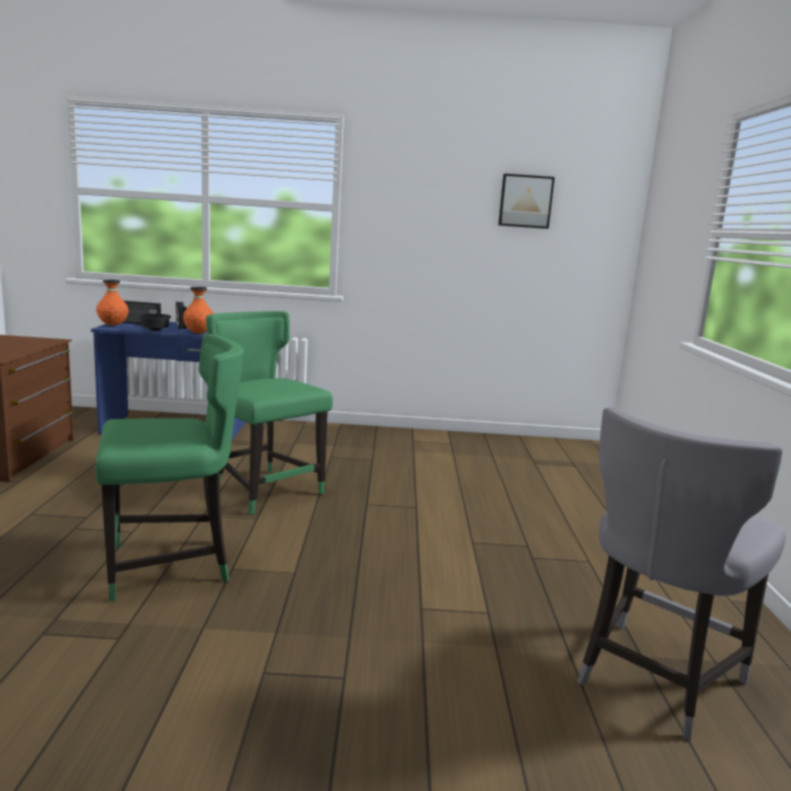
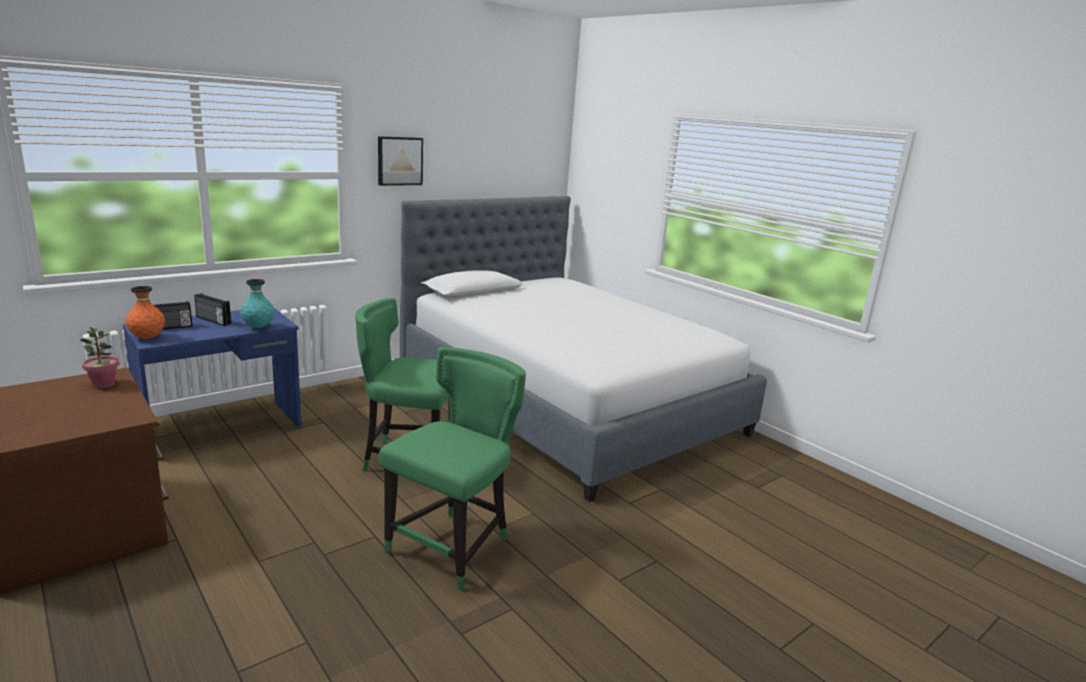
camera: 40 degrees left, 5 degrees up
(33, 343) = (104, 384): none -> potted plant
(156, 330) = (211, 334): black bowl -> none
(199, 333) = (258, 327): orange vase -> turquoise vase
(518, 495) = (566, 401): none -> bed
(525, 201) = (494, 158): picture -> picture (399, 161)
(654, 680) = (763, 490): grey chair -> none

